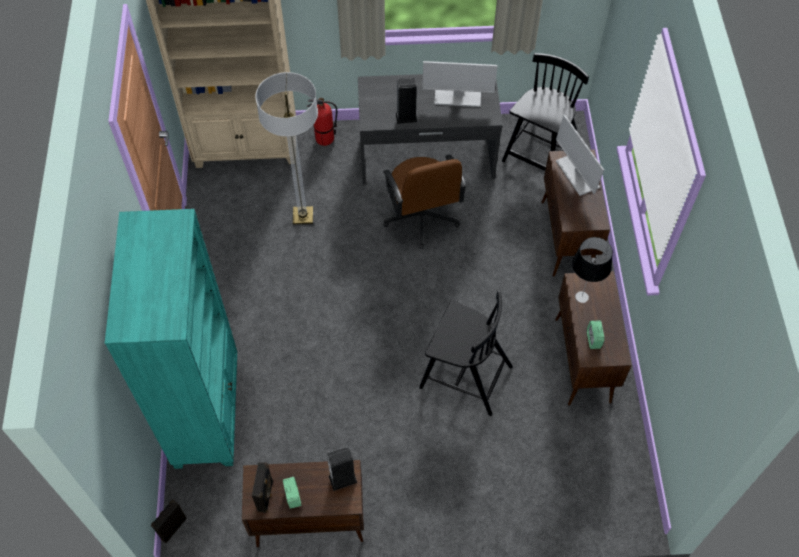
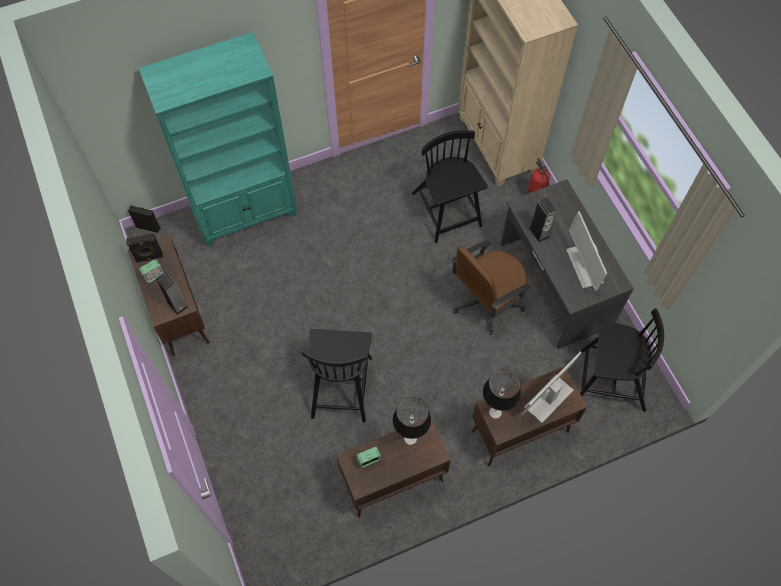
camera: 70 degrees right, 5 degrees up
(303, 216) = (447, 211): floor lamp -> black chair
(577, 220) = (495, 412): none -> table lamp

